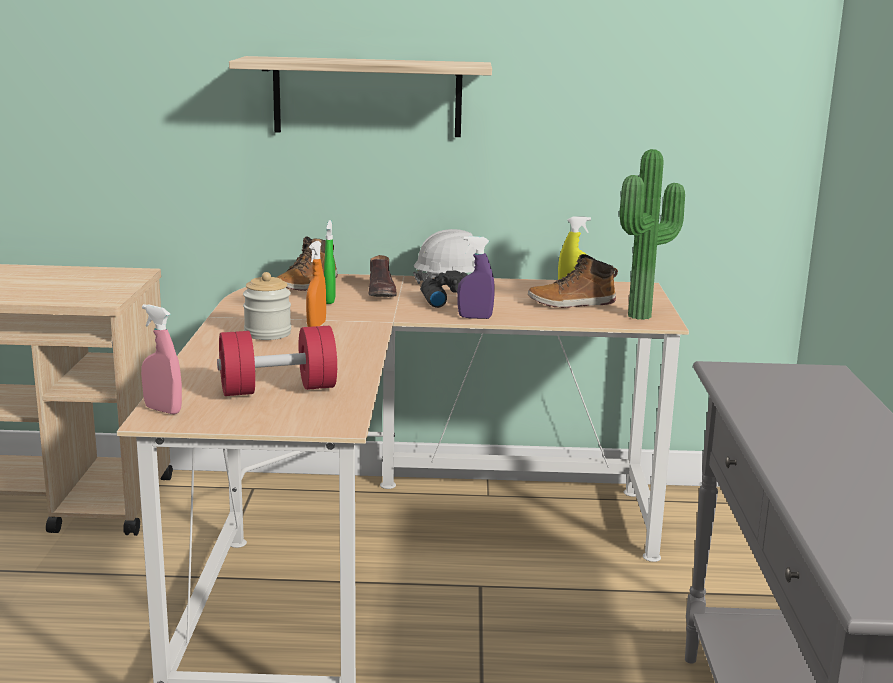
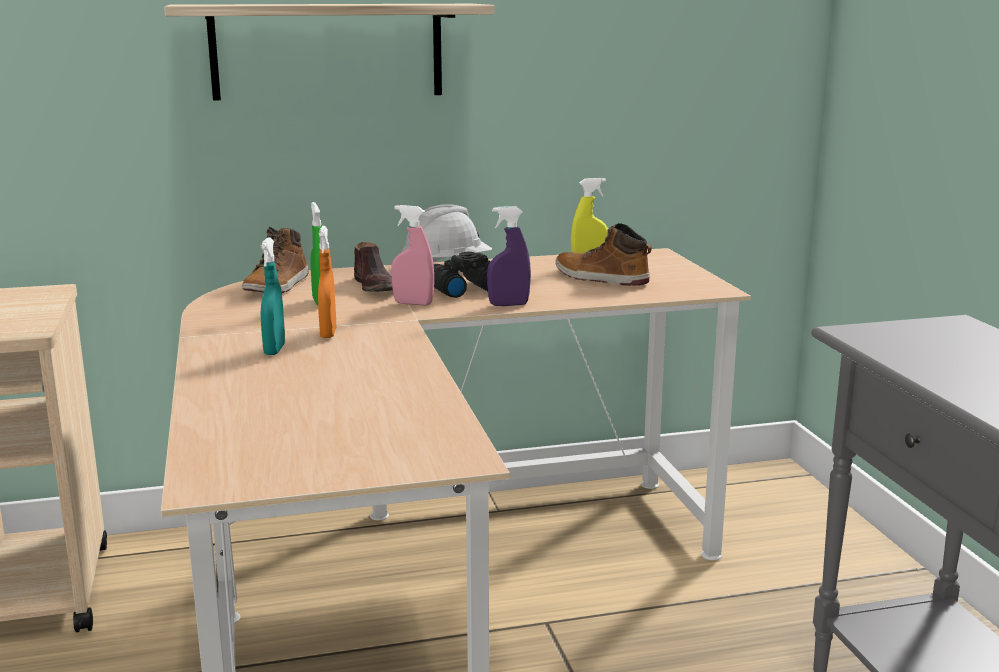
camera: 15 degrees left, 0 degrees up
(163, 410) = (208, 470): pink spray bottle -> pink spray bottle (413, 303)
(268, 333) = (274, 350): jar -> turquoise spray bottle
(278, 389) = (344, 421): red dumbbell -> none
(572, 303) = (600, 278): boot -> boot turned 60 degrees clockwise
(643, 317) = (690, 285): potted plant -> none

